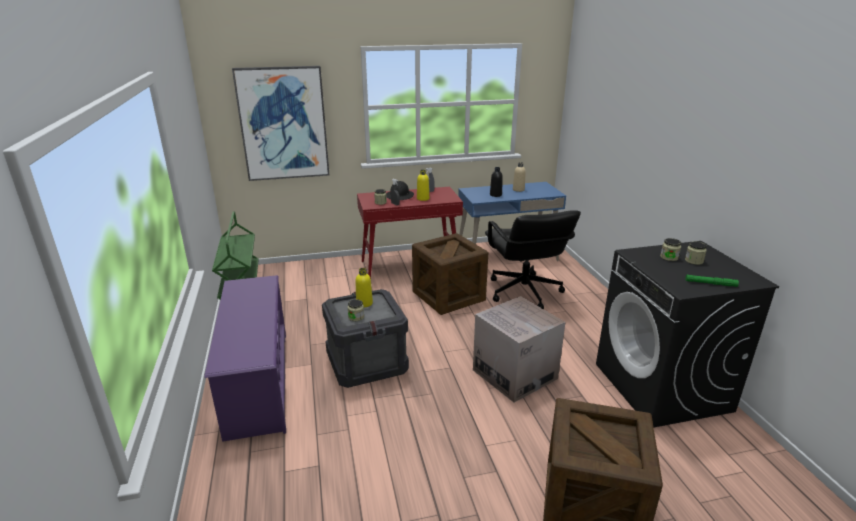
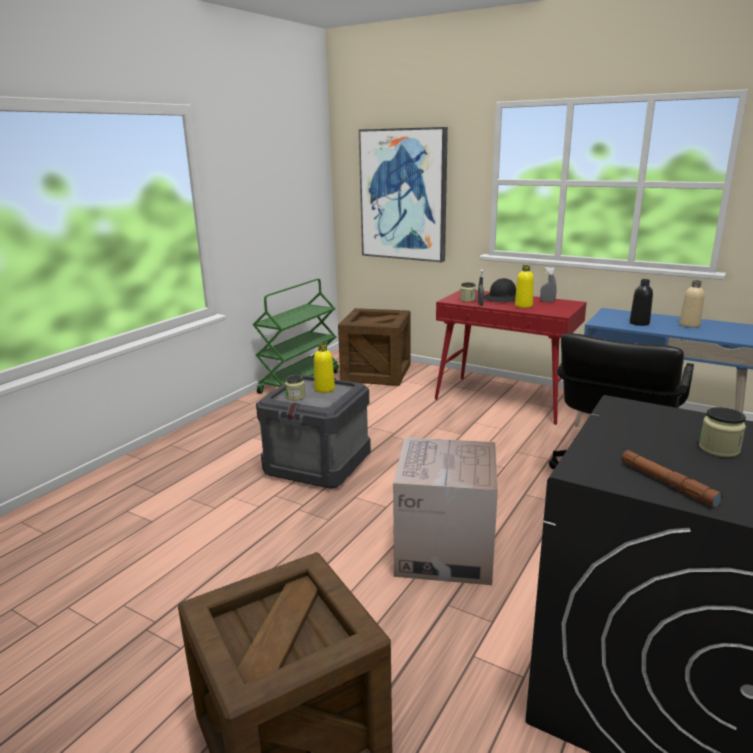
camera: 45 degrees right, 5 degrees down
(258, 381) = (219, 438): purple shoe rack -> none
(448, 296) = (502, 441): crate -> crate (376, 373)
(669, 257) = (677, 430): jar -> none
(710, 283) = (667, 483): green flashlight -> brown flashlight

